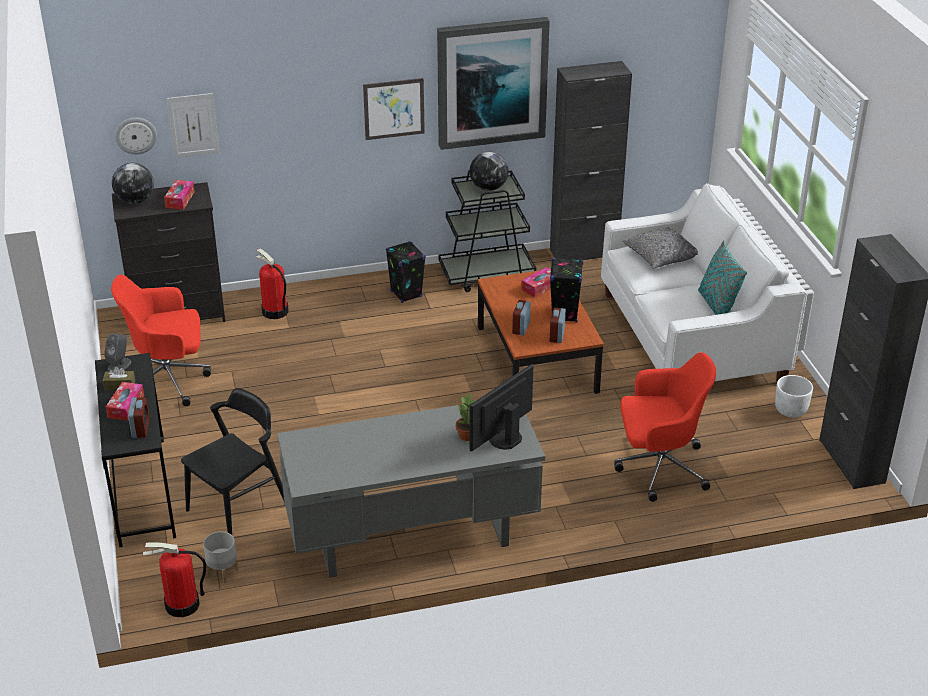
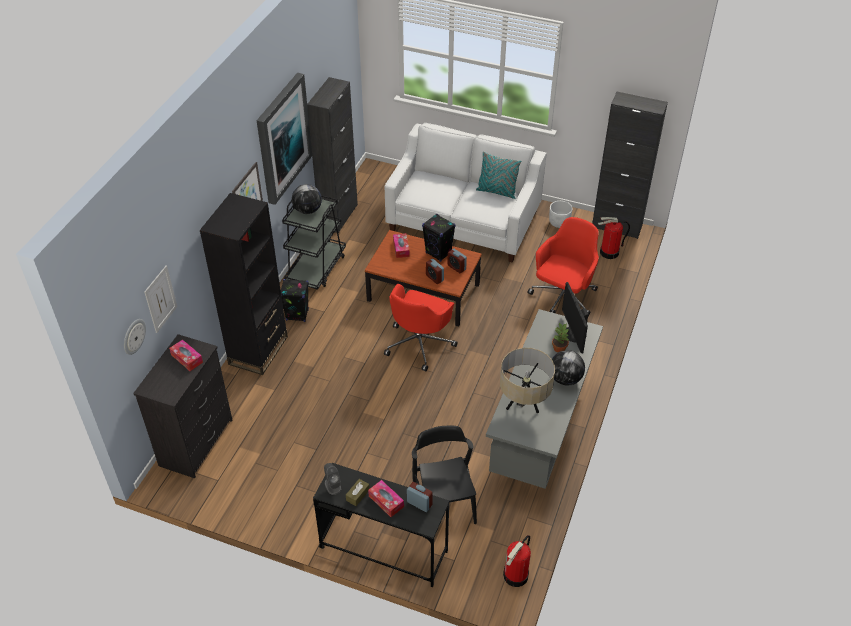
camera: 55 degrees left, 10 degrees up
(135, 201) = (161, 384): globe -> globe (565, 379)
(169, 379) = (270, 481): red office chair -> red office chair (419, 343)
(223, 572) = (500, 540): grey planter -> none
(274, 311) = (248, 388): fire extinguisher -> fire extinguisher (609, 252)
(331, 294) = (258, 350): none -> black bookcase
(344, 444) = (523, 406): none -> beige table lamp
(660, 257) = (429, 186): grey pillow -> none

